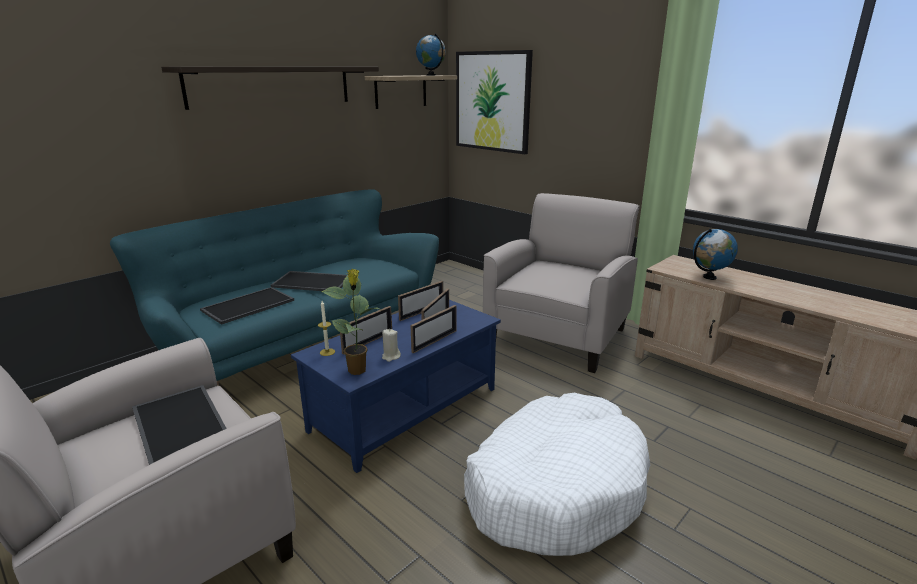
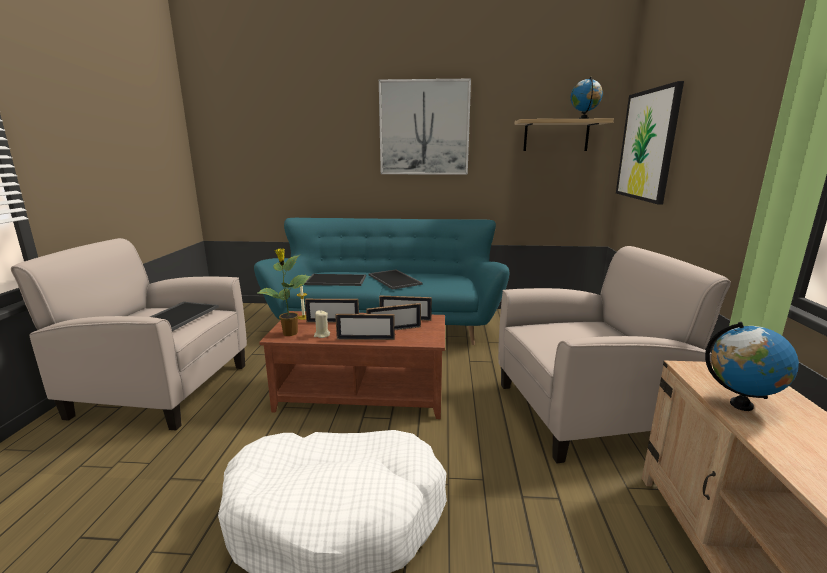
camera: 50 degrees right, 5 degrees down
(272, 86) = (424, 128): shelf -> picture
(405, 408) = (362, 394): blue coffee table -> brown coffee table

